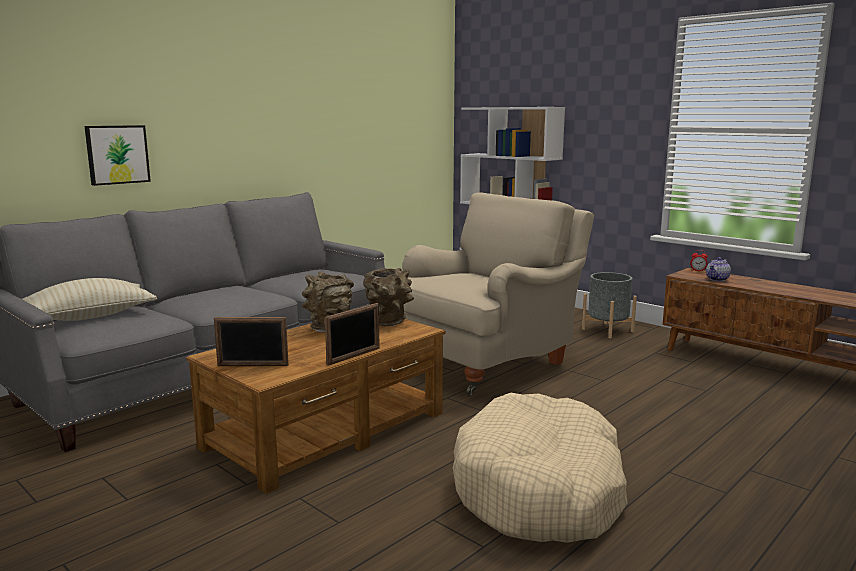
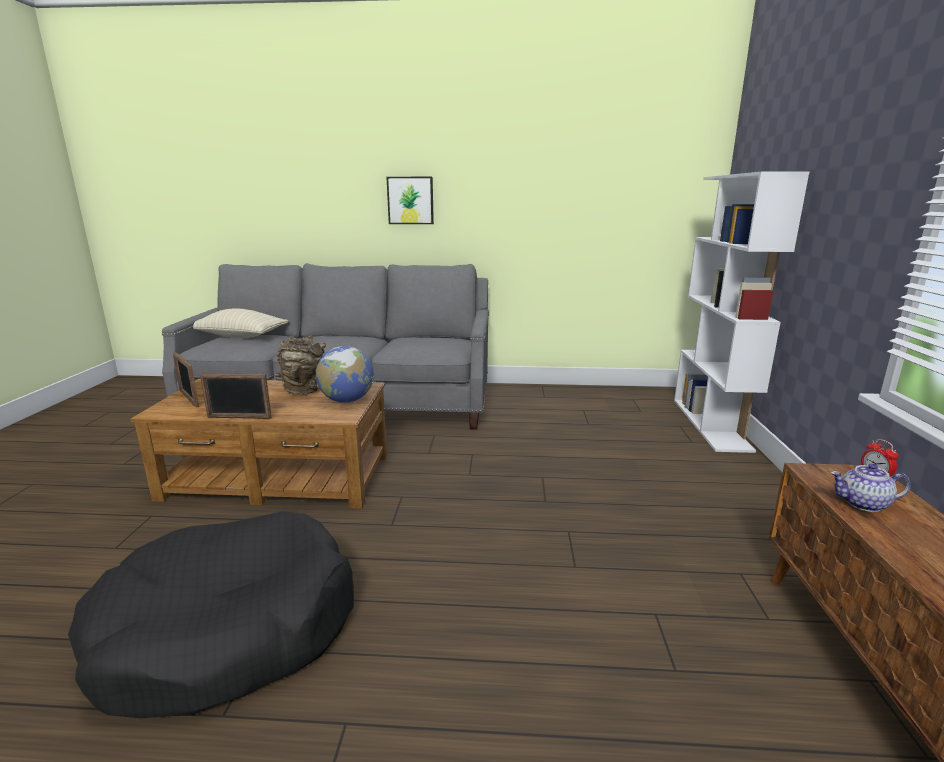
camera: 50 degrees right, 5 degrees up
(117, 154) = (318, 219): picture -> picture (410, 200)
(388, 323) = (347, 400): brown vase -> globe
(487, 362) = (516, 481): beige armchair -> none
(540, 490) = (228, 630): beige dog bed -> black dog bed
(607, 330) = (745, 511): grey planter -> none

